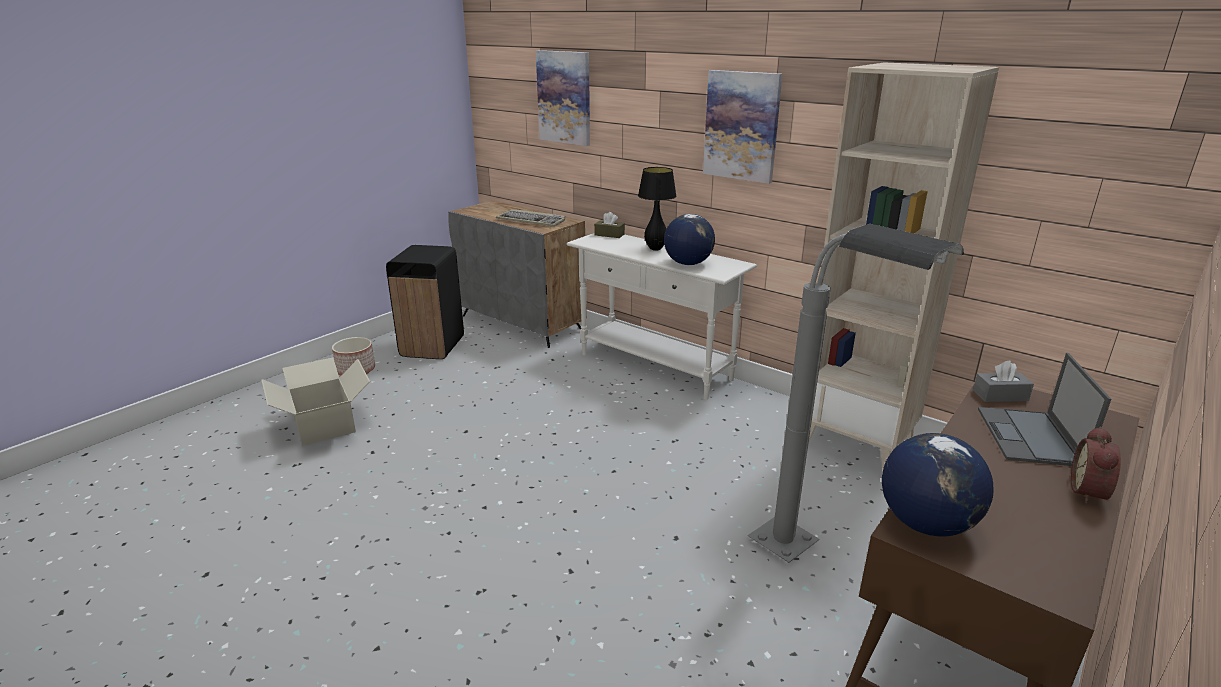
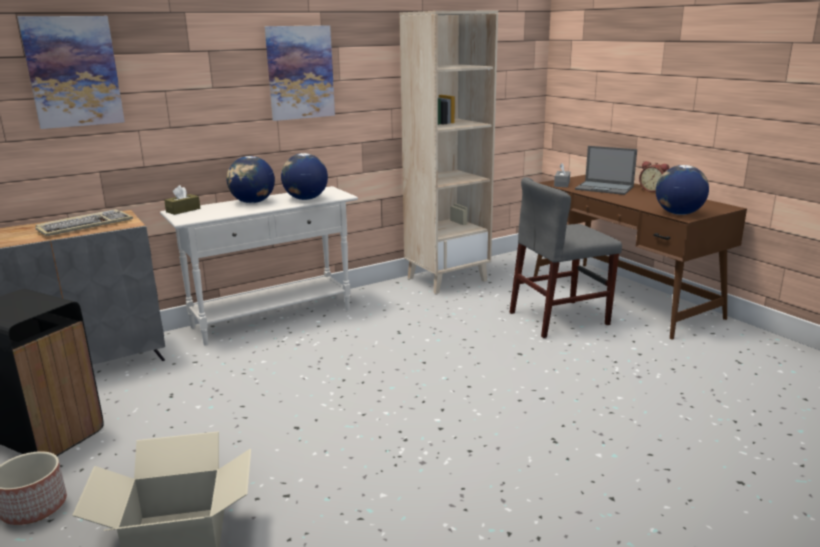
camera: 70 degrees left, 5 degrees down
(655, 249) = (252, 202): black table lamp -> globe
(814, 561) = (559, 318): grey floor lamp -> grey chair

